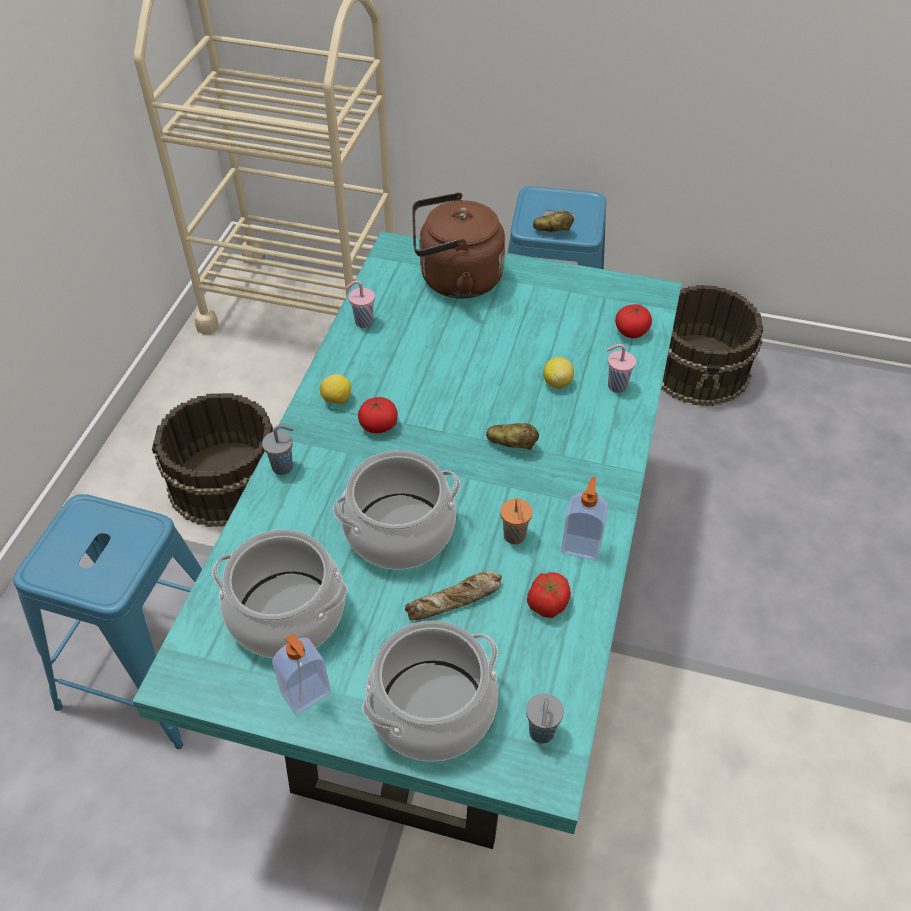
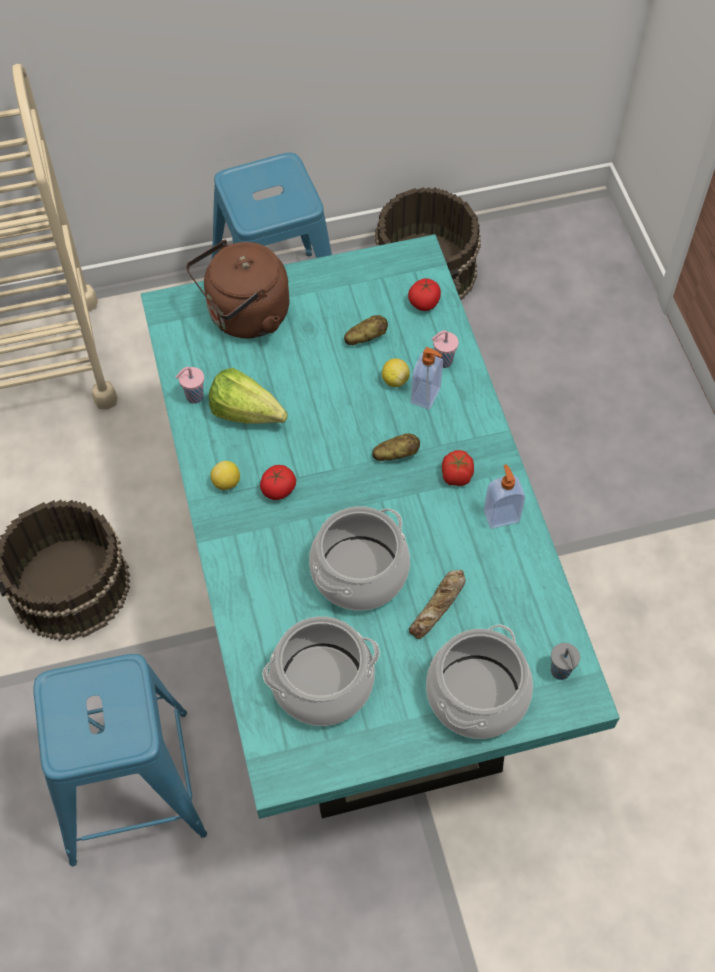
camera: 30 degrees left, 10 degrees up
(284, 467) = (227, 565): grey cup -> none
(307, 695) = (382, 734): soap dispenser -> soap dispenser (426, 396)
(400, 357) = (251, 417): none -> lettuce
(514, 537) = (448, 533): orange cup -> none
(547, 604) = (505, 574): tomato -> tomato (456, 476)
(552, 231) = (274, 214): potato -> potato (365, 338)

